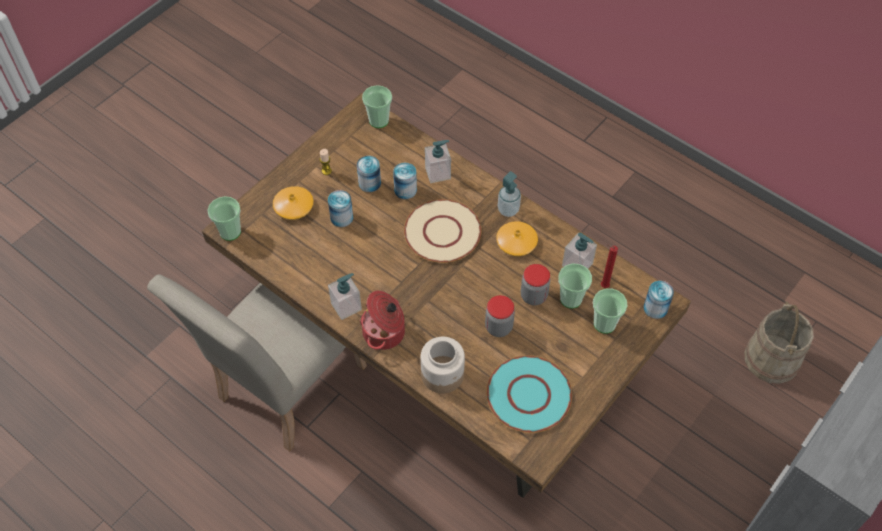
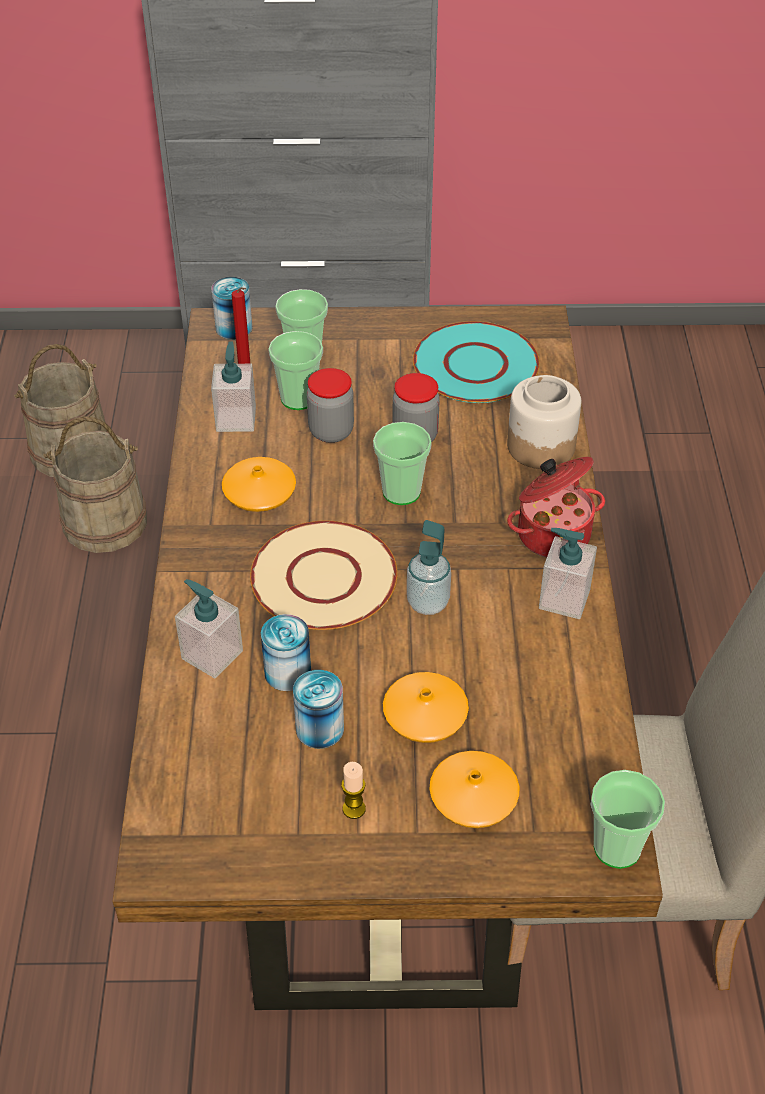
camera: 130 degrees left, 10 degrees down
(341, 217) = (425, 715): can -> orange vase
(378, 120) = (164, 817): cup -> cup (401, 492)
(508, 210) = (207, 532): soap dispenser -> soap dispenser (428, 602)
(696, 342) = (105, 521): none -> beige bucket

